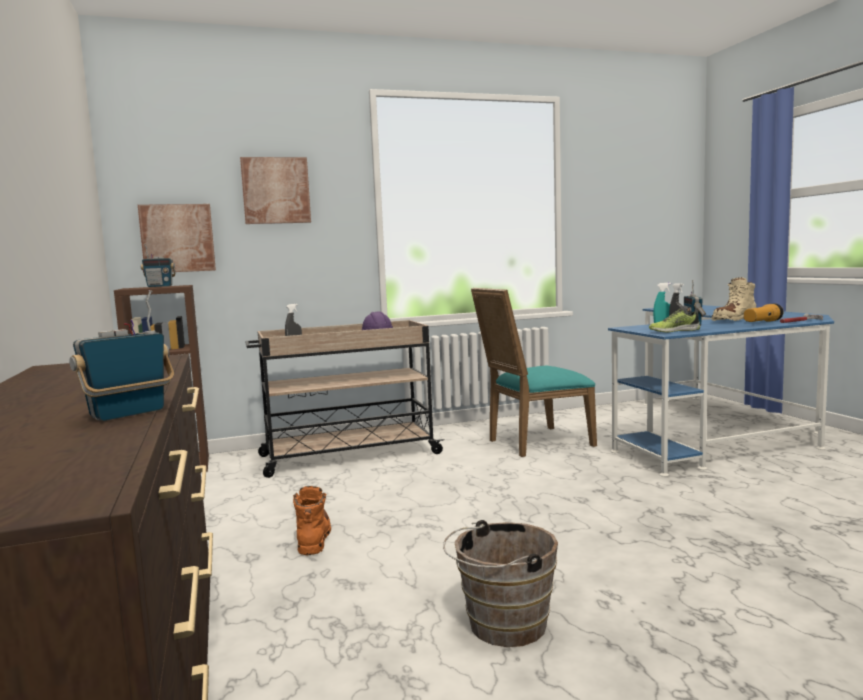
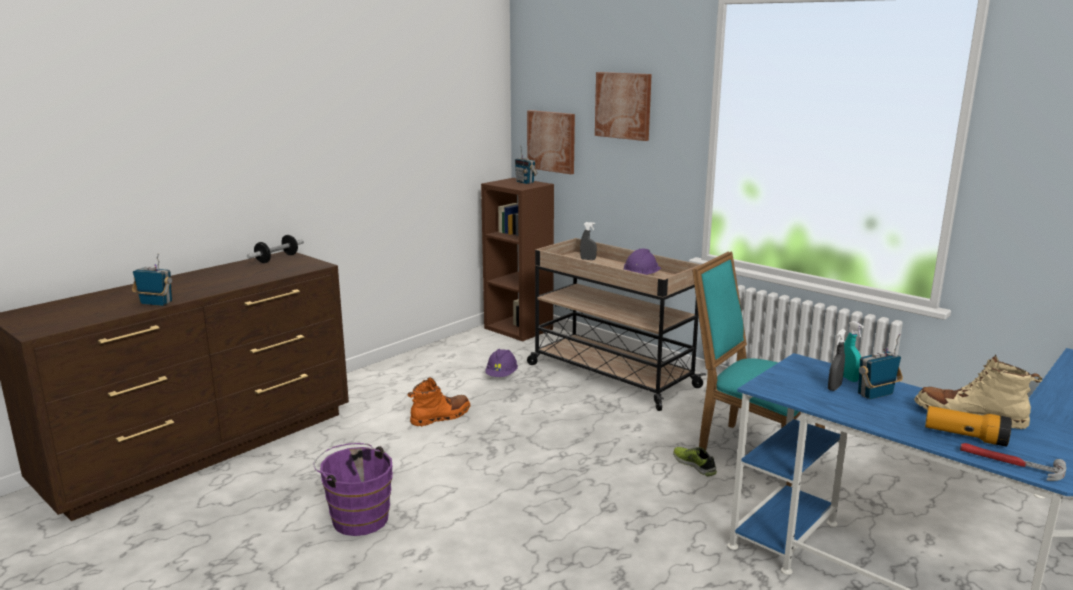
camera: 60 degrees right, 10 degrees up
(65, 369) = (277, 258): none -> dumbbell
(268, 493) = (501, 375): none -> purple hard hat
(501, 626) = (357, 517): brown bucket -> purple bucket
(673, 331) = (792, 389): shoe -> shoe (695, 465)

